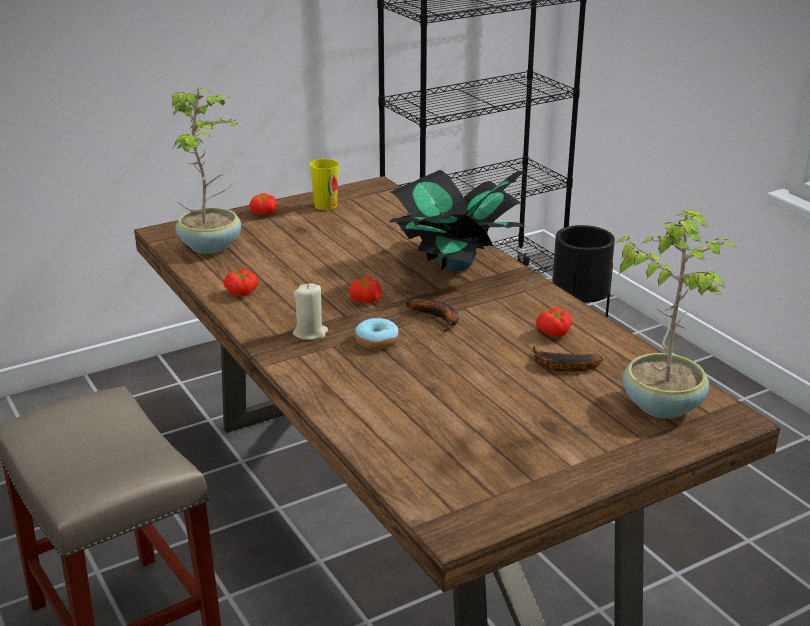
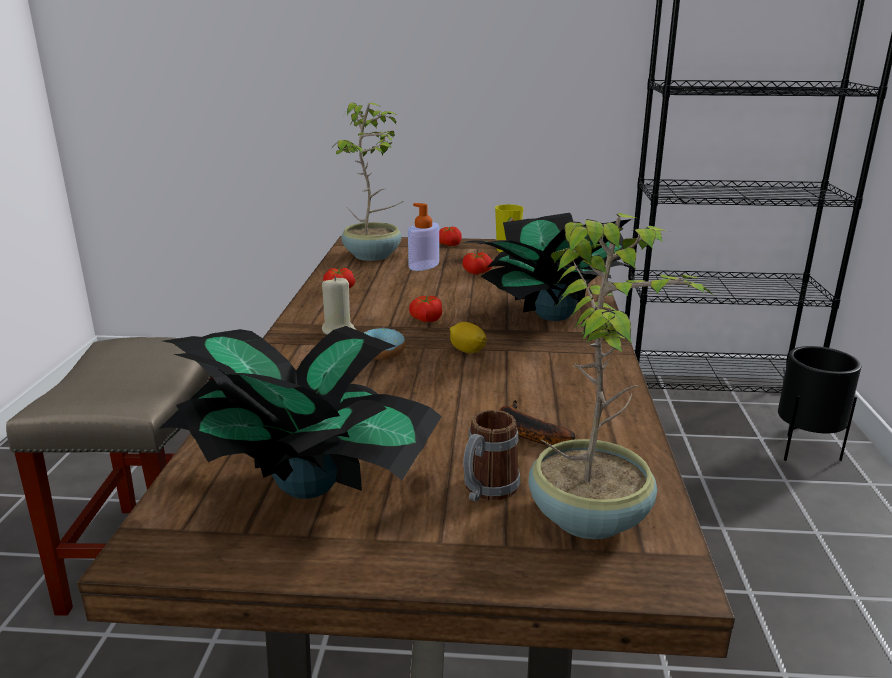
camera: 35 degrees right, 5 degrees down
(277, 244) = (424, 265): none -> soap dispenser
(438, 318) = (467, 351): banana -> lemon
(480, 453) = (305, 483): none -> potted plant
(554, 333) = (566, 398): tomato -> tomato (476, 273)
(591, 413) = (486, 491): none -> mug

